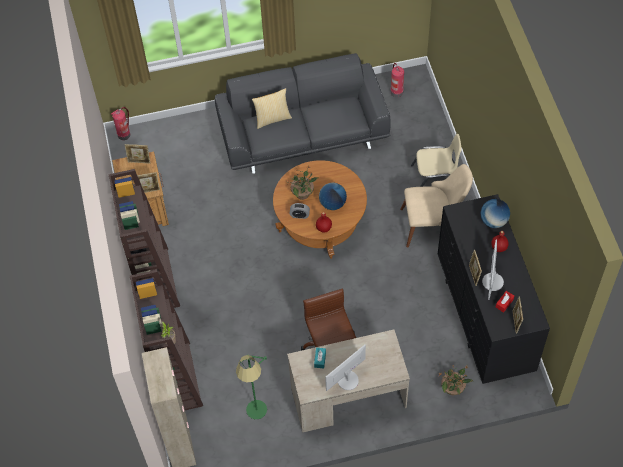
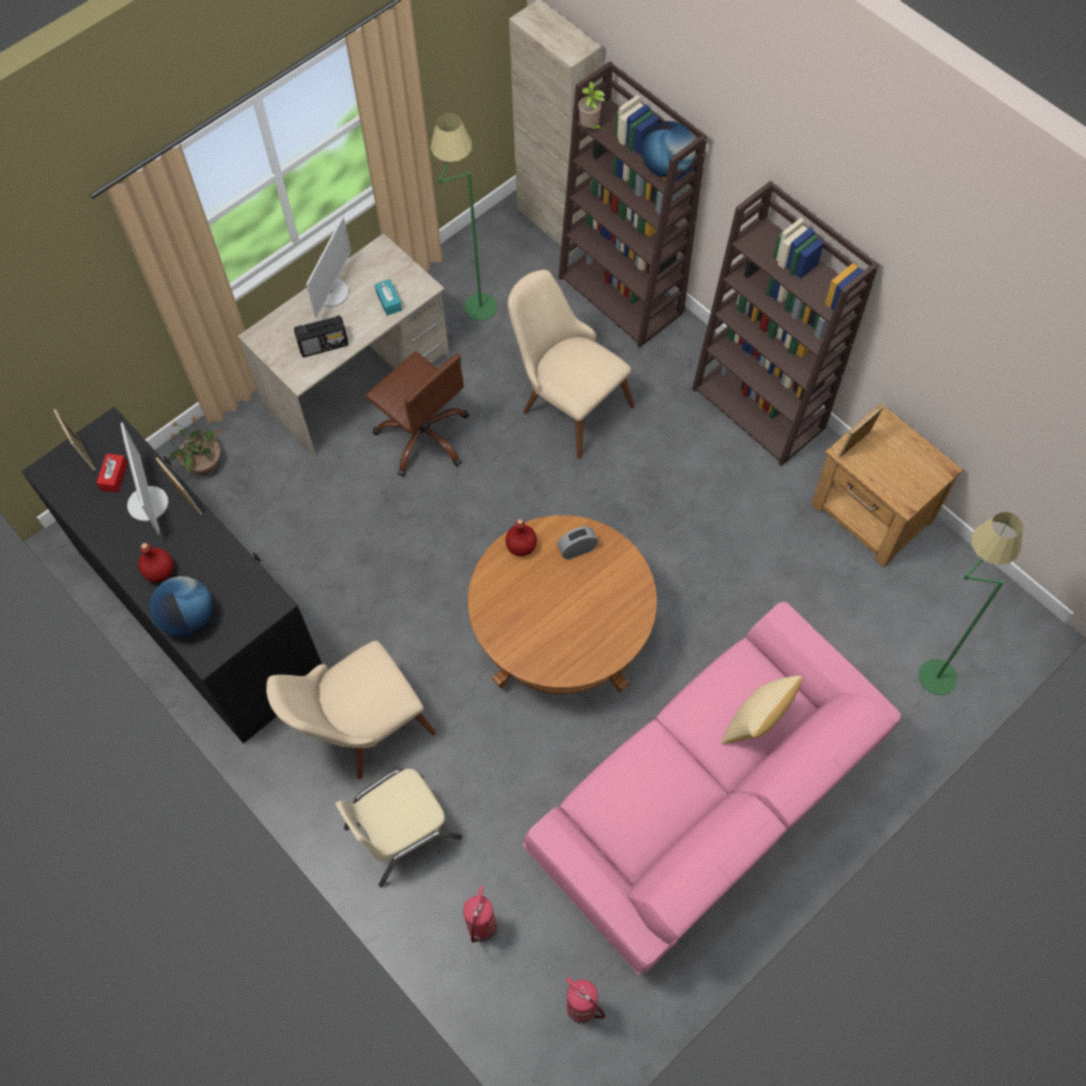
camera: 150 degrees right, 5 degrees up
(124, 134) = (1024, 629): fire extinguisher -> fire extinguisher (482, 928)
(139, 161) = (914, 489): picture frame -> none
(172, 140) = (932, 660): none -> green floor lamp
(246, 331) = (567, 401): none -> beige chair
(303, 133) = (706, 802): grey sofa -> pink sofa
(303, 193) = (597, 592): potted plant -> none
(332, 204) = (532, 599): globe -> globe (666, 168)
(366, 350) = (324, 345): none -> radio

